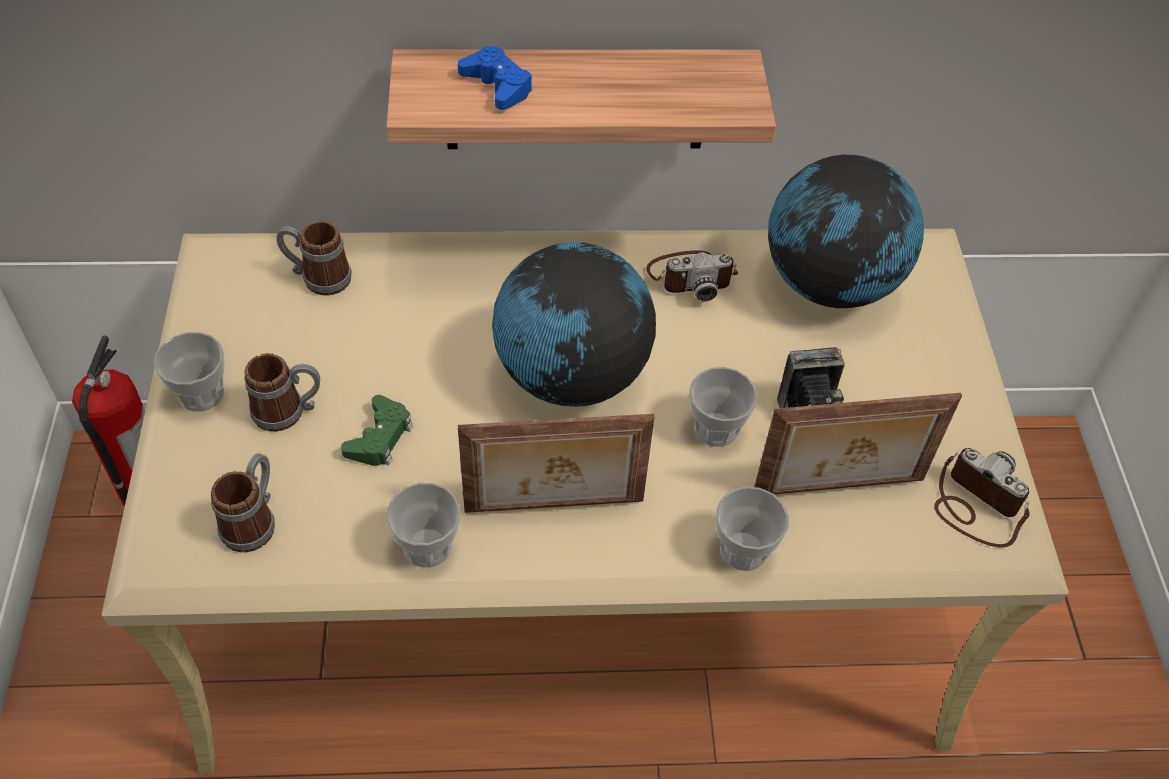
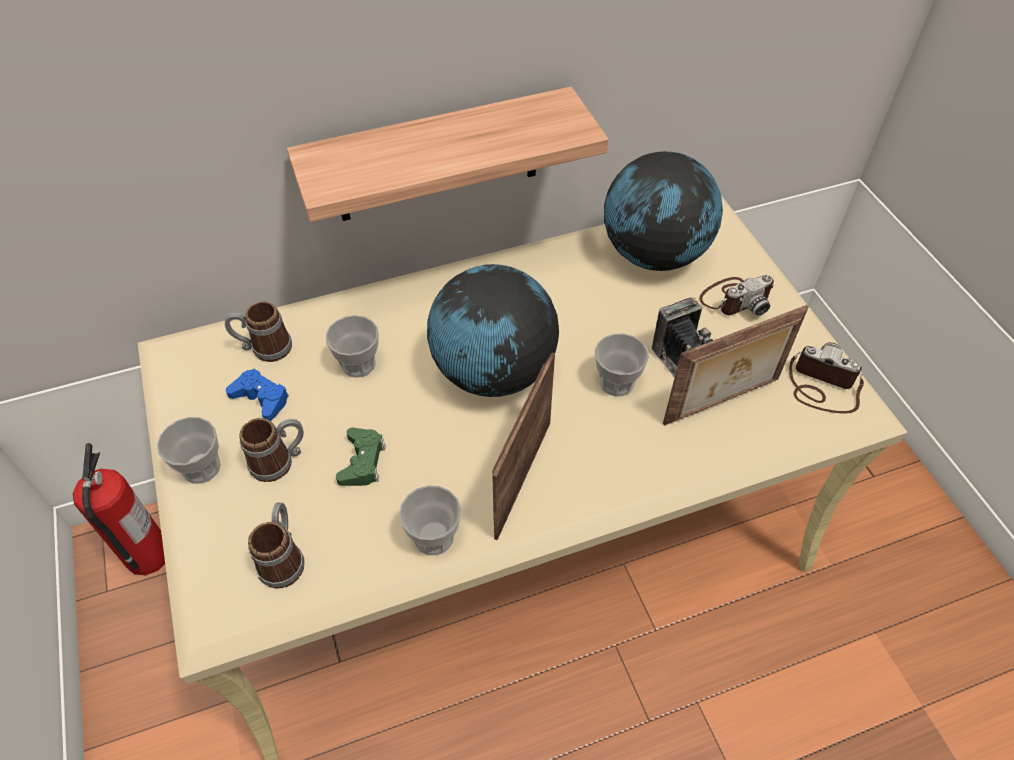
camera: 15 degrees left, 0 degrees up
(497, 85) = (383, 156): blue game controller -> blue game controller (261, 398)
(554, 508) = (520, 477): picture frame -> picture frame turned 135 degrees clockwise
(691, 276) = (552, 274): camera -> camera (735, 299)
(743, 550) = (674, 468): cup -> cup (358, 364)

